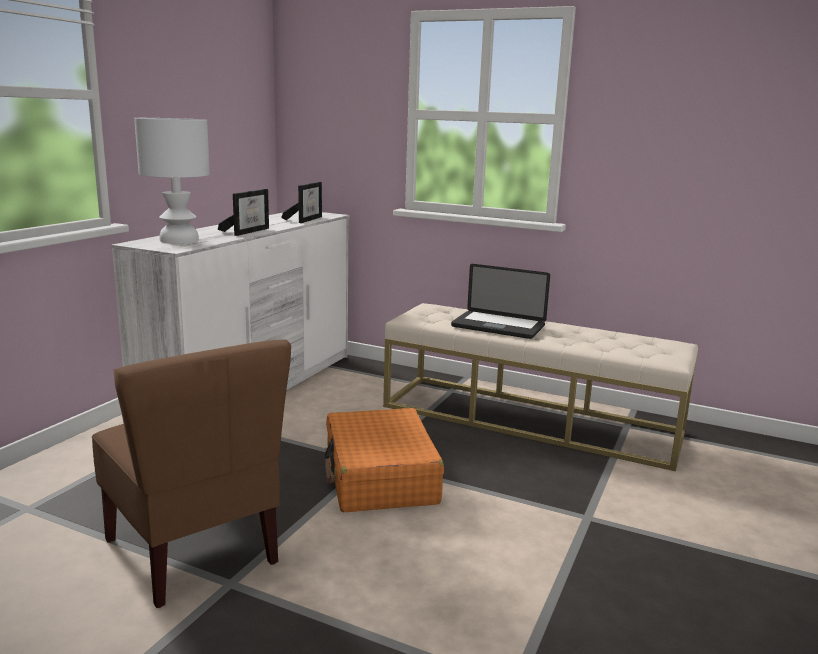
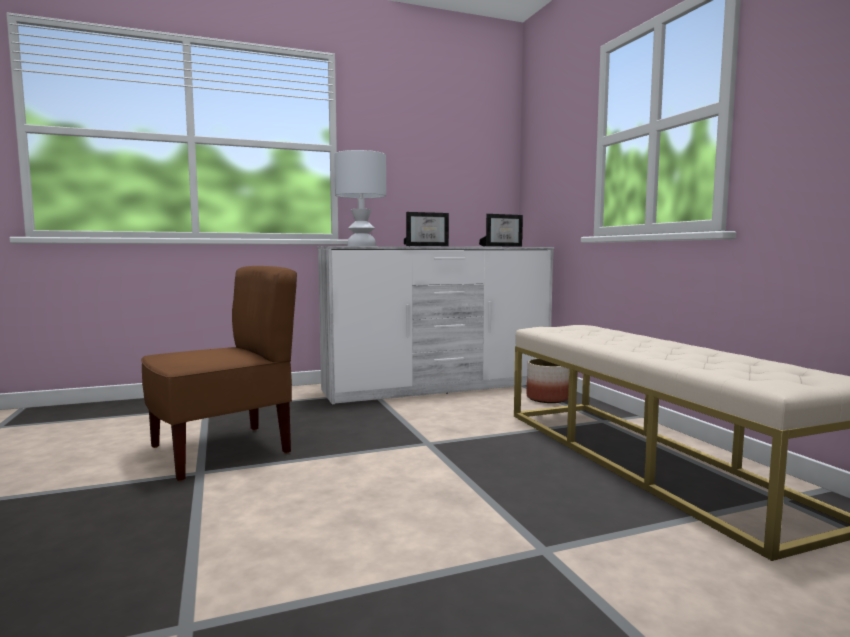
camera: 45 degrees right, 10 degrees down
(195, 551) = (222, 451): brown chair -> brown chair turned 135 degrees counterclockwise
(374, 376) = (547, 398): none -> planter
(380, 477) = (413, 454): orange suitcase -> none
(498, 326) = (612, 339): laptop -> none

